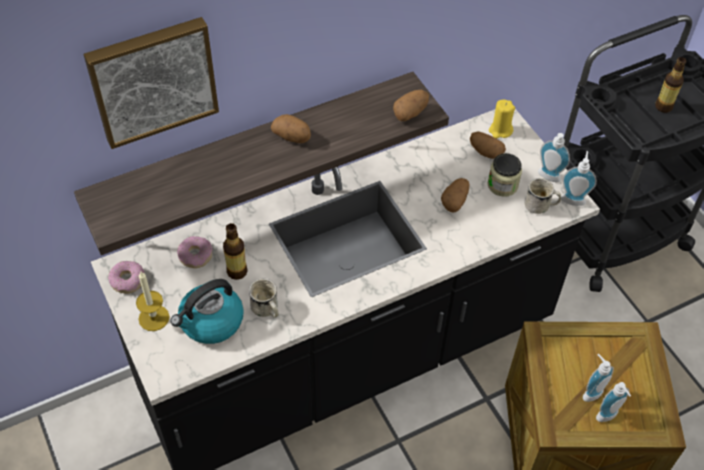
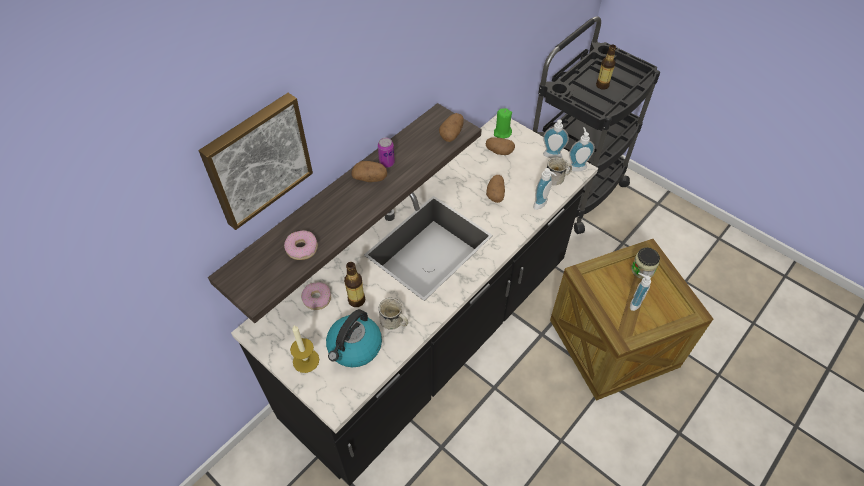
camera: 20 degrees left, 0 degrees up
(127, 280) = (269, 337): donut -> donut (302, 248)
(319, 125) = (387, 163): none -> can
(500, 130) = (502, 133): yellow candle -> green candle
(502, 185) = (523, 172): jar -> jar (642, 270)
(608, 417) = (654, 316): soap dispenser -> soap dispenser (542, 204)

